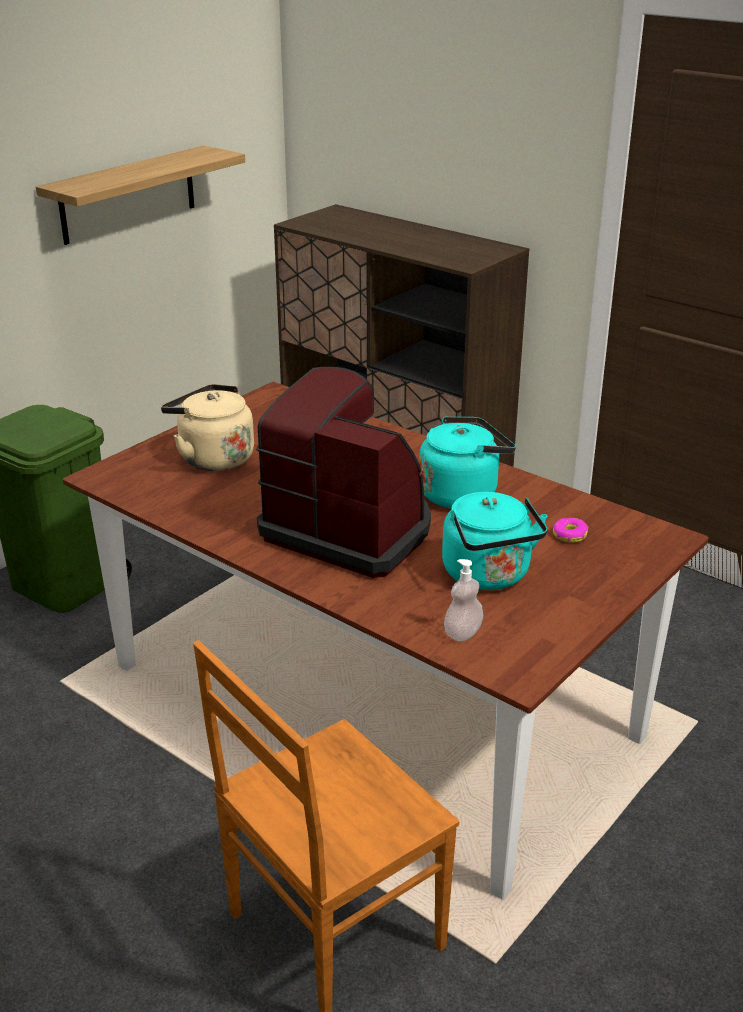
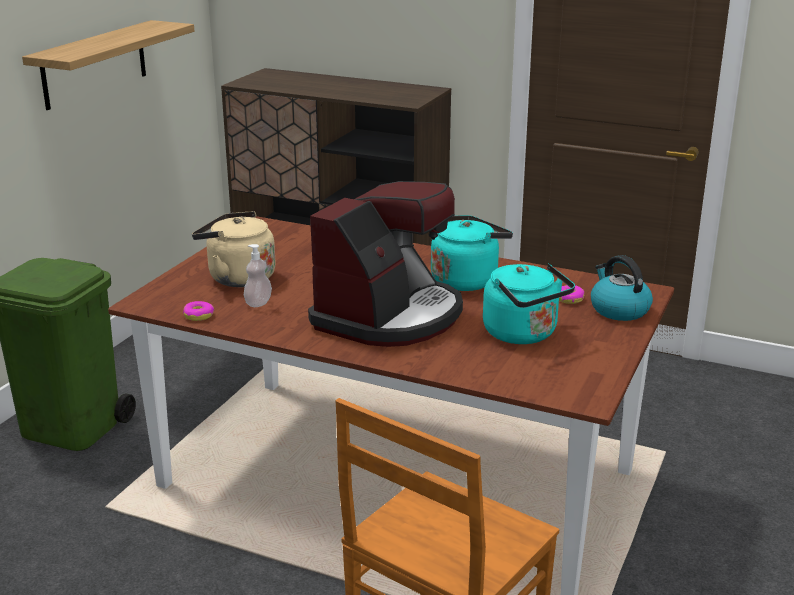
camera: 15 degrees left, 5 degrees down
(147, 500) = (199, 315): none -> donut
(349, 530) = (390, 316): coffee machine -> coffee machine turned 105 degrees clockwise
(463, 633) = (527, 376): soap dispenser -> soap dispenser (258, 303)
(621, 558) = (618, 309): none -> kettle

